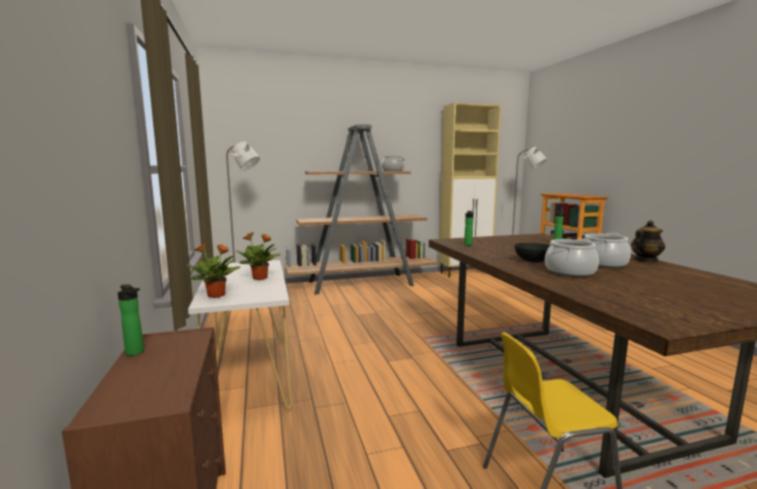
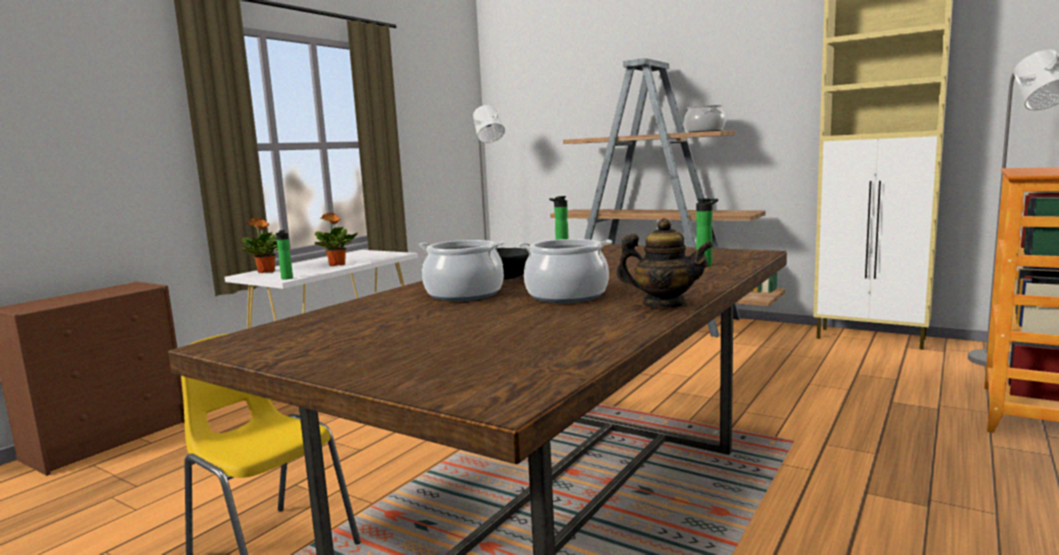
camera: 50 degrees right, 0 degrees up
(136, 352) = (103, 289): bottle -> bottle (286, 278)

